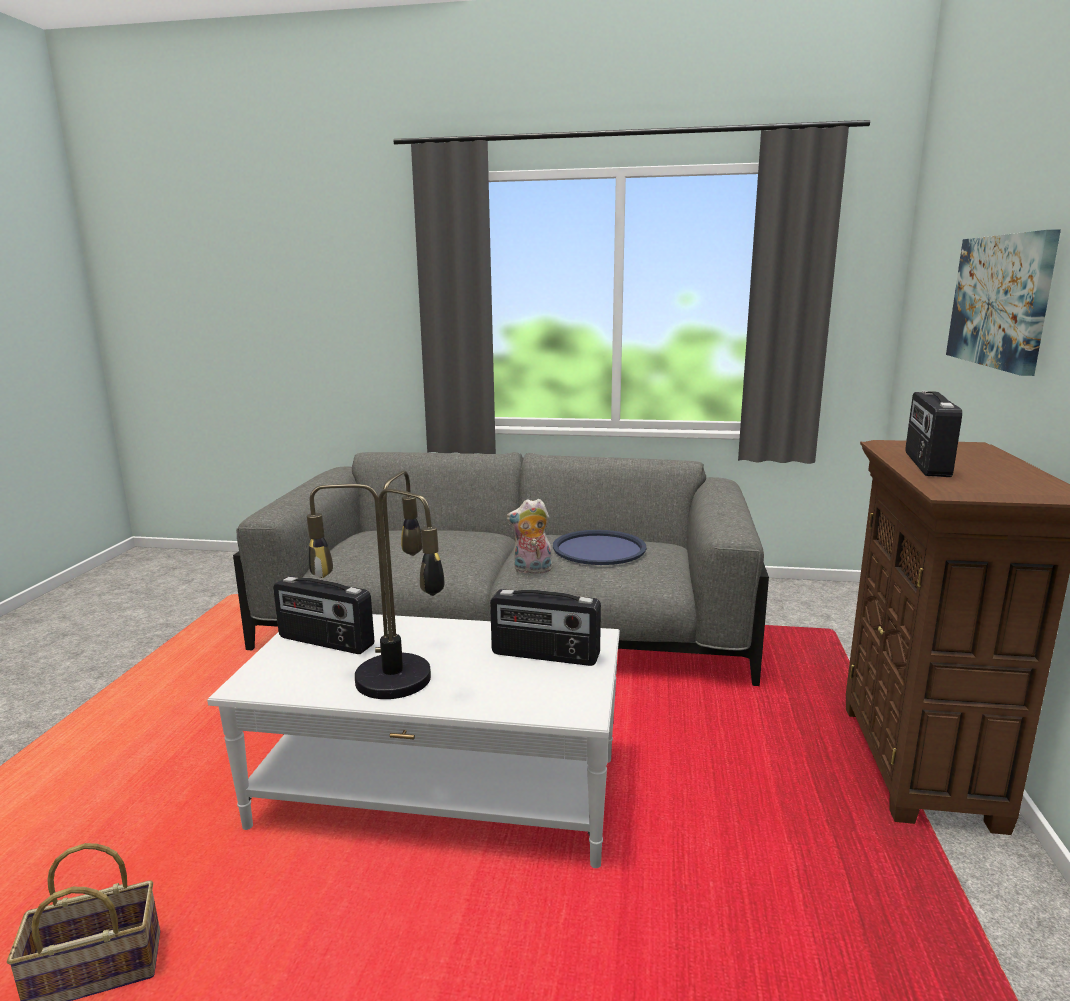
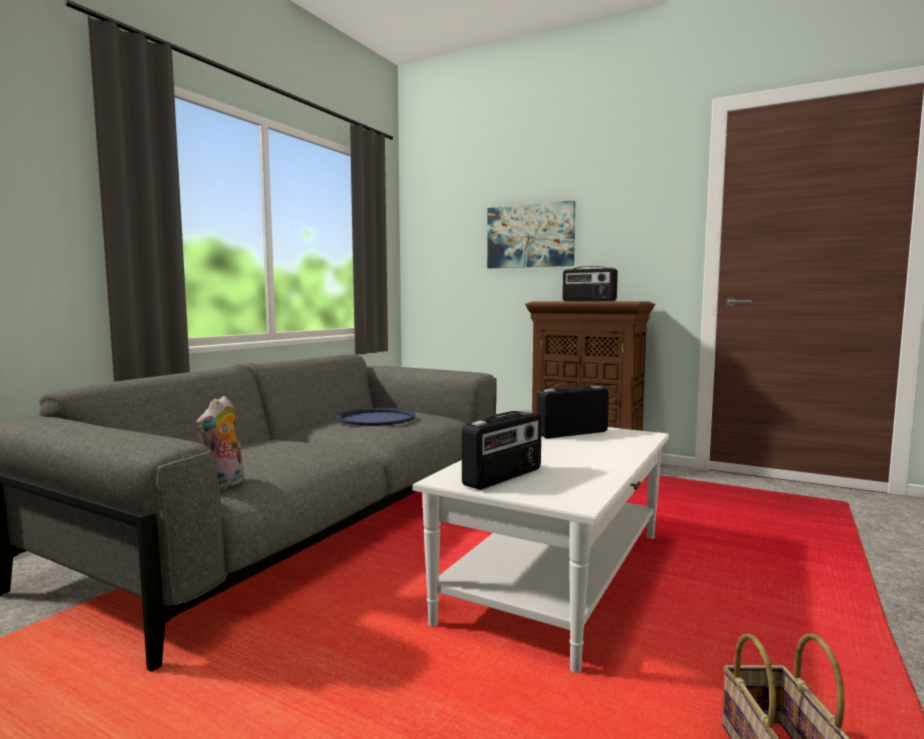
camera: 70 degrees left, 10 degrees down
(394, 678) = (587, 462): table lamp -> none
(531, 570) = (384, 436): plush toy -> plush toy (223, 485)
(545, 656) = (572, 433): radio -> radio turned 150 degrees counterclockwise

